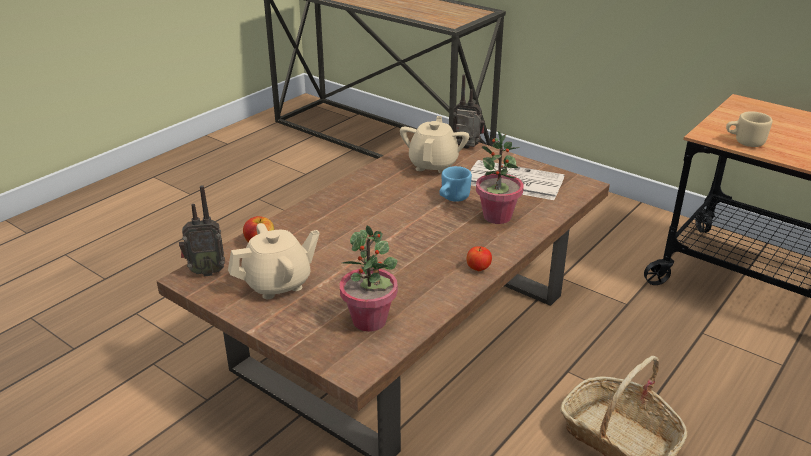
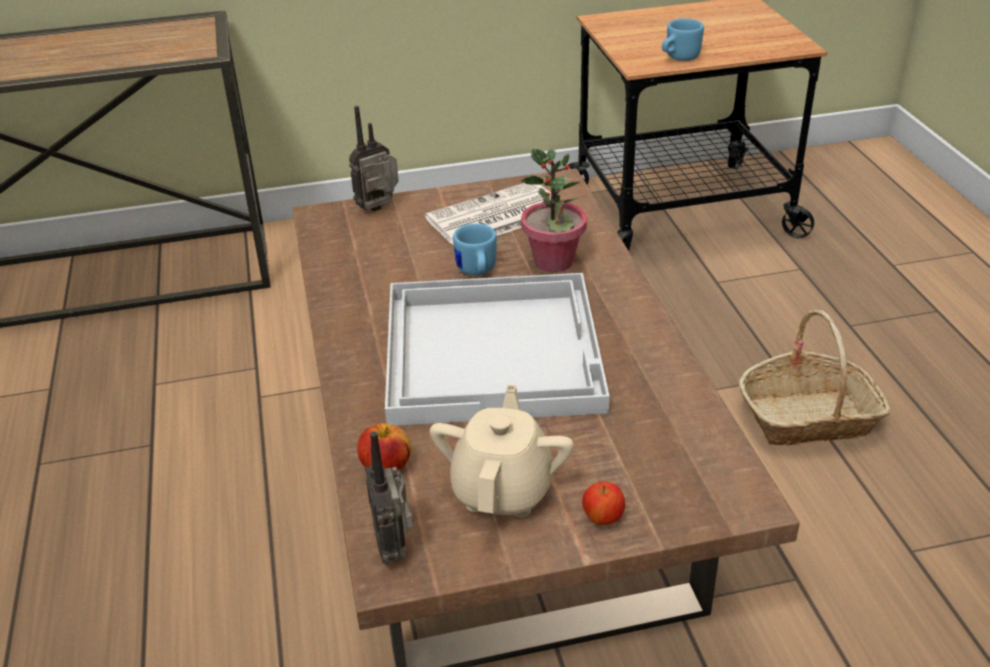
camera: 50 degrees left, 5 degrees up
(206, 271) = (394, 548): radio -> radio turned 135 degrees clockwise
(370, 320) = (662, 447): potted plant -> none
(389, 233) = (494, 350): none -> white tray
(433, 164) = (382, 248): beige teapot -> none
(478, 269) = (641, 323): apple -> apple (602, 518)
(744, 142) = (678, 58): beige mug -> blue mug

